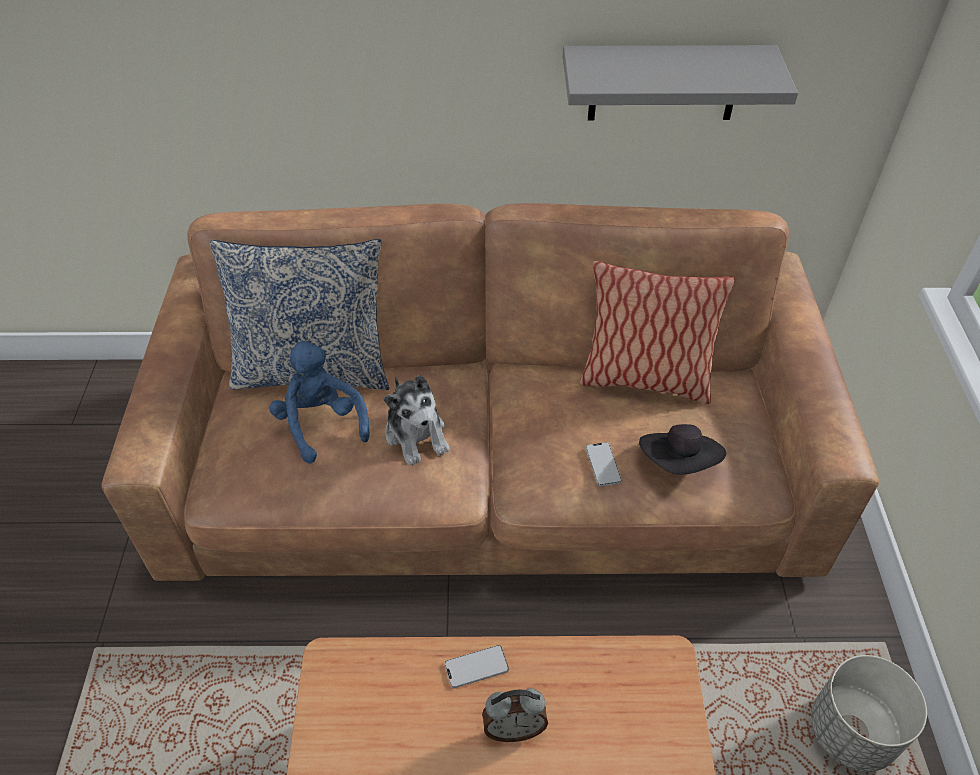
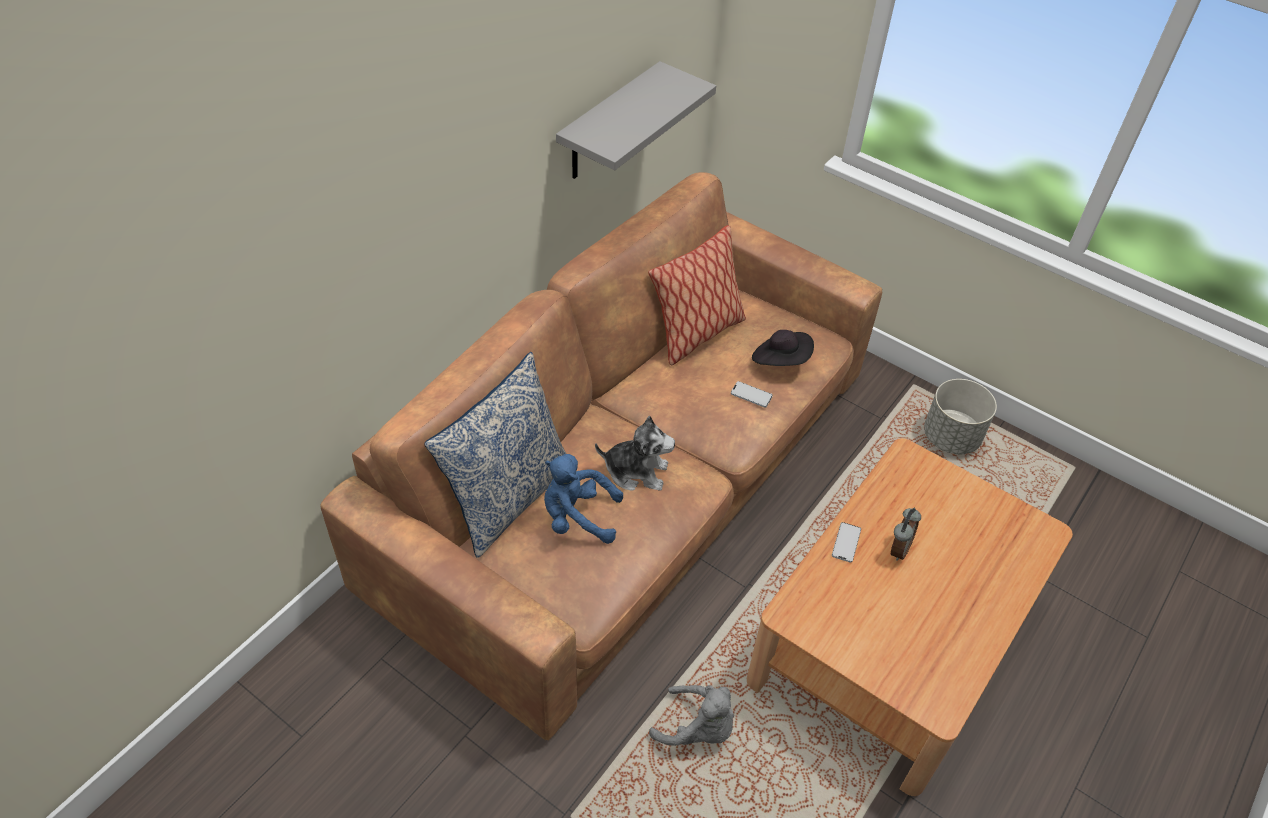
camera: 55 degrees left, 0 degrees up
(250, 697) = (697, 728): none -> grey plush toy

